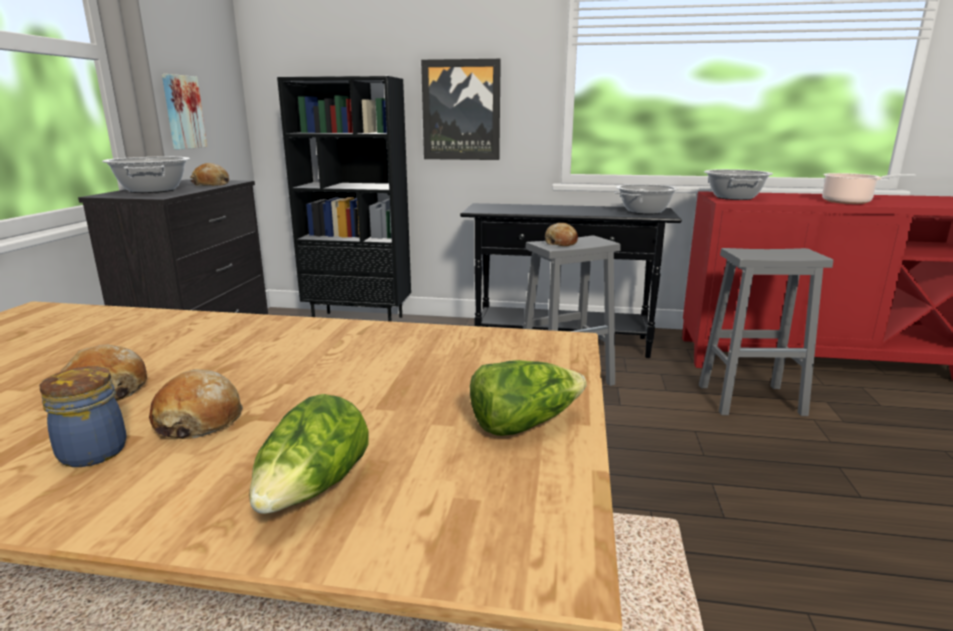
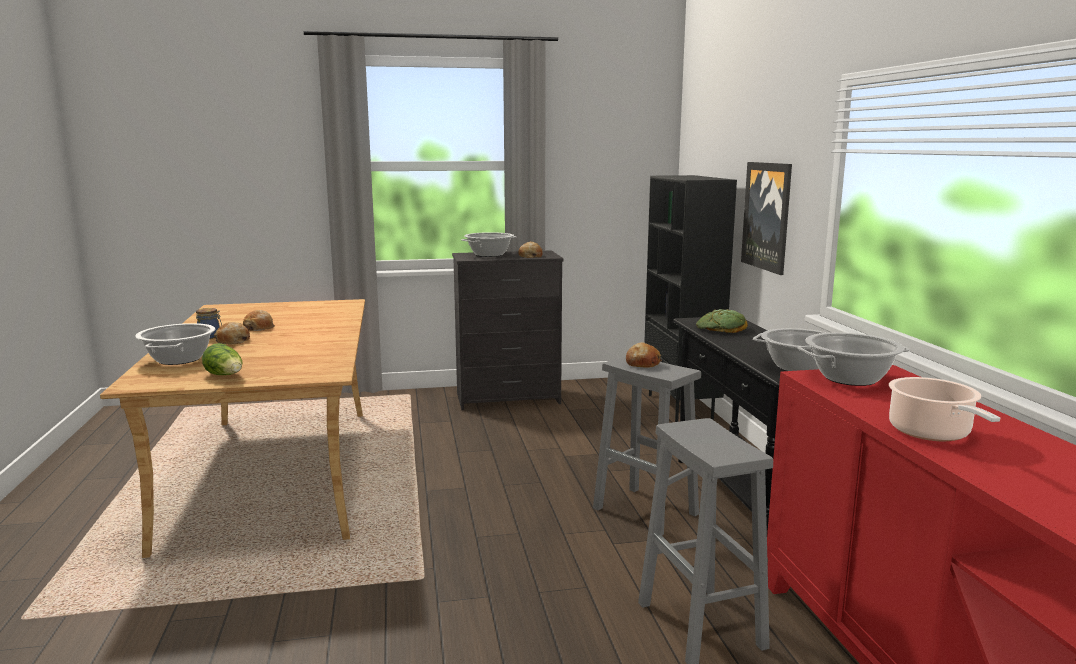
camera: 70 degrees right, 5 degrees down
(182, 112) = (587, 201): picture -> none
(313, 490) = (179, 359): lettuce -> cooking pot
(513, 209) = (721, 328): none -> bread

